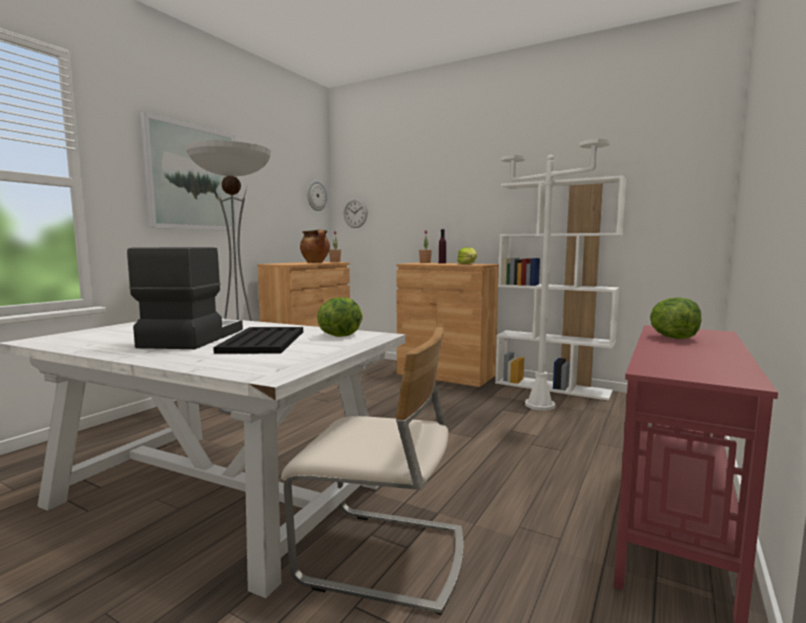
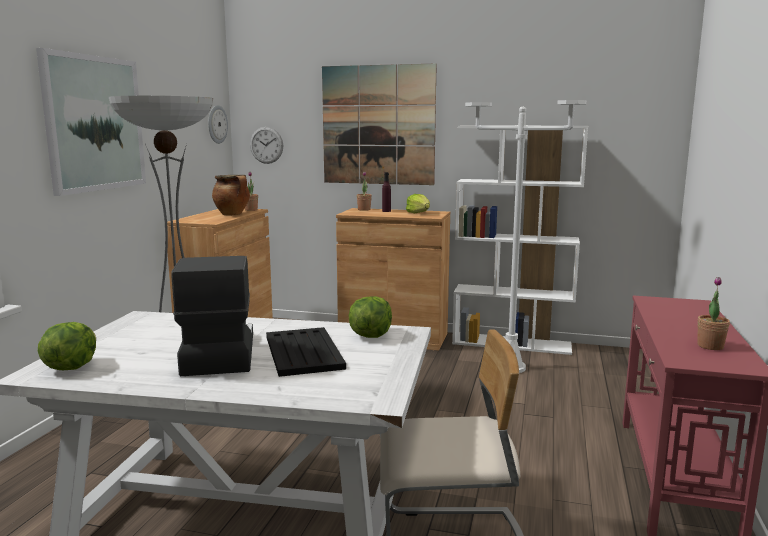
camera: 15 degrees left, 5 degrees up
(440, 191) = (378, 125): none -> picture
(673, 337) = (669, 314): lettuce -> lettuce (70, 367)
(702, 361) = (710, 346): none -> potted plant

